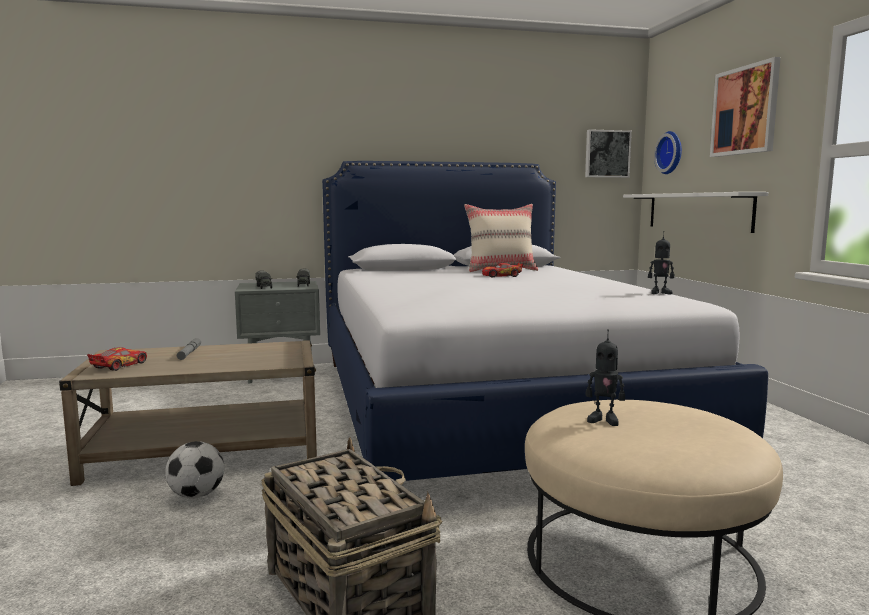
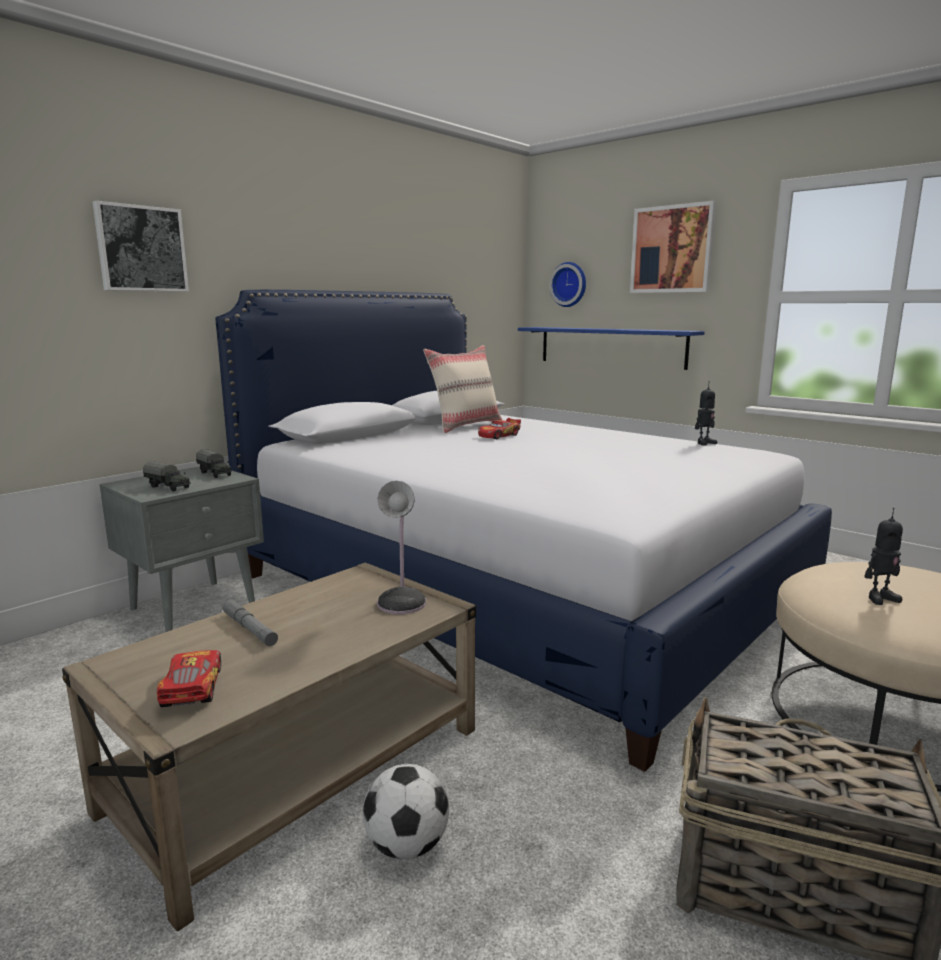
camera: 35 degrees left, 5 degrees up
(281, 357) = (403, 601): none -> table lamp
(607, 154) = (499, 282): picture -> picture (141, 249)
(697, 211) = (610, 347): white shelf -> blue shelf

